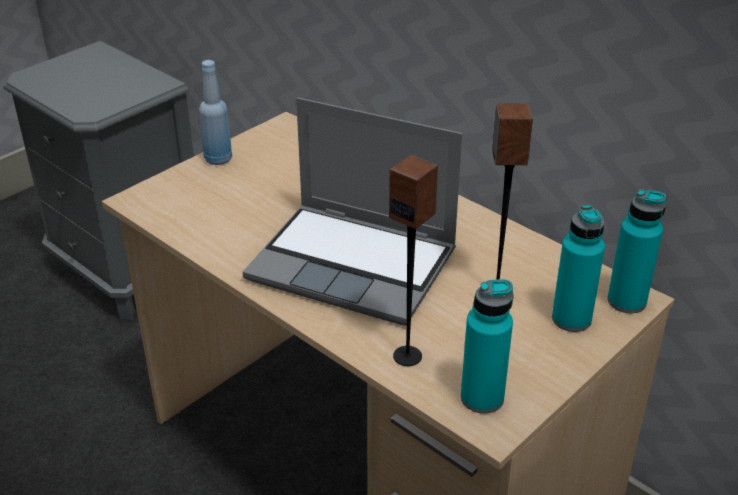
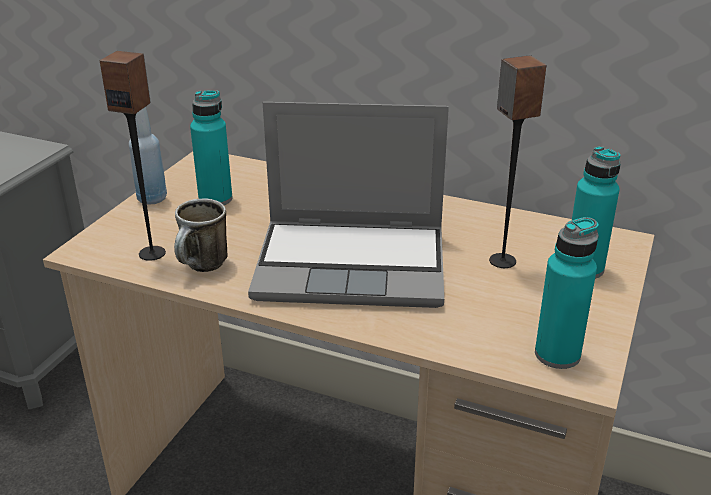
camera: 20 degrees left, 5 degrees down
(224, 238) = (203, 268): none -> mug
(408, 356) = (461, 333): speaker -> speaker (152, 253)
(626, 301) = (618, 244): turquoise bottle -> turquoise bottle (215, 199)

